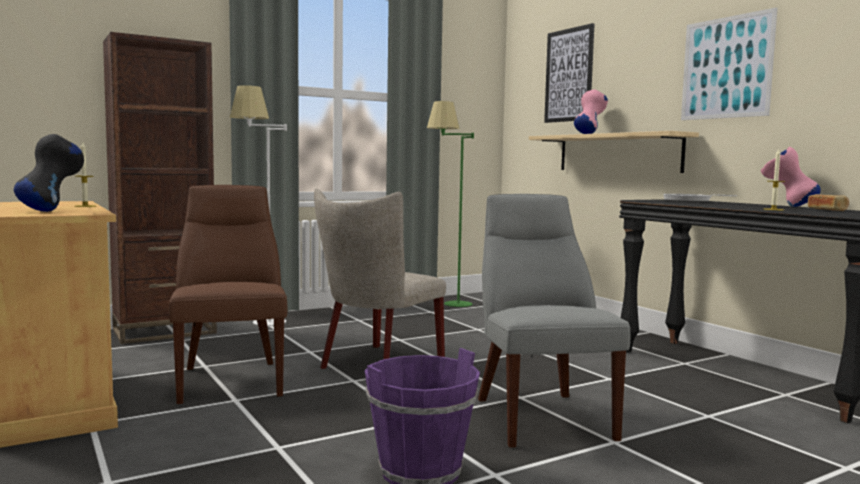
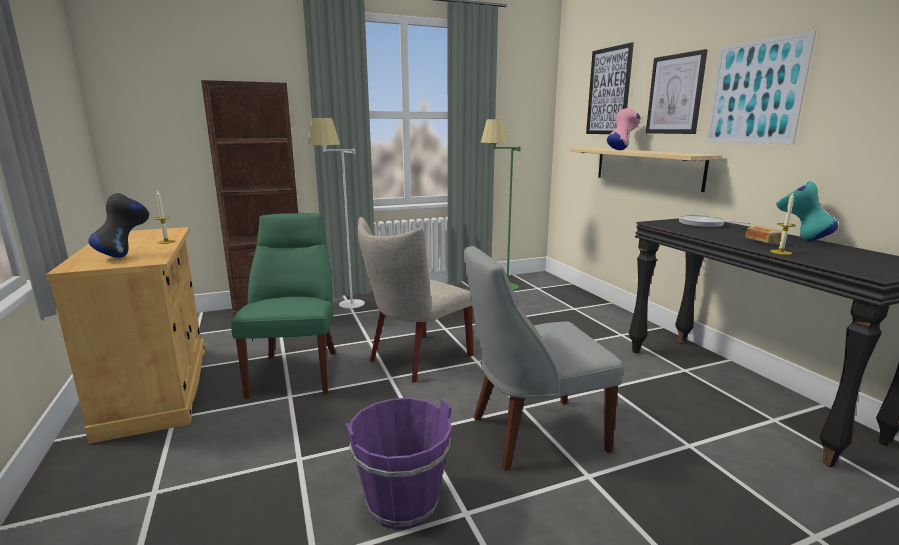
camera: 10 degrees right, 10 degrees up
(231, 379) = (296, 371): brown chair -> green chair
(540, 416) = (531, 434): grey chair -> grey chair turned 105 degrees counterclockwise
(644, 74) = (675, 94): none -> picture
(787, 206) = (800, 240): pink vase -> turquoise vase
(827, 210) = (841, 252): bread -> bread (763, 242)

